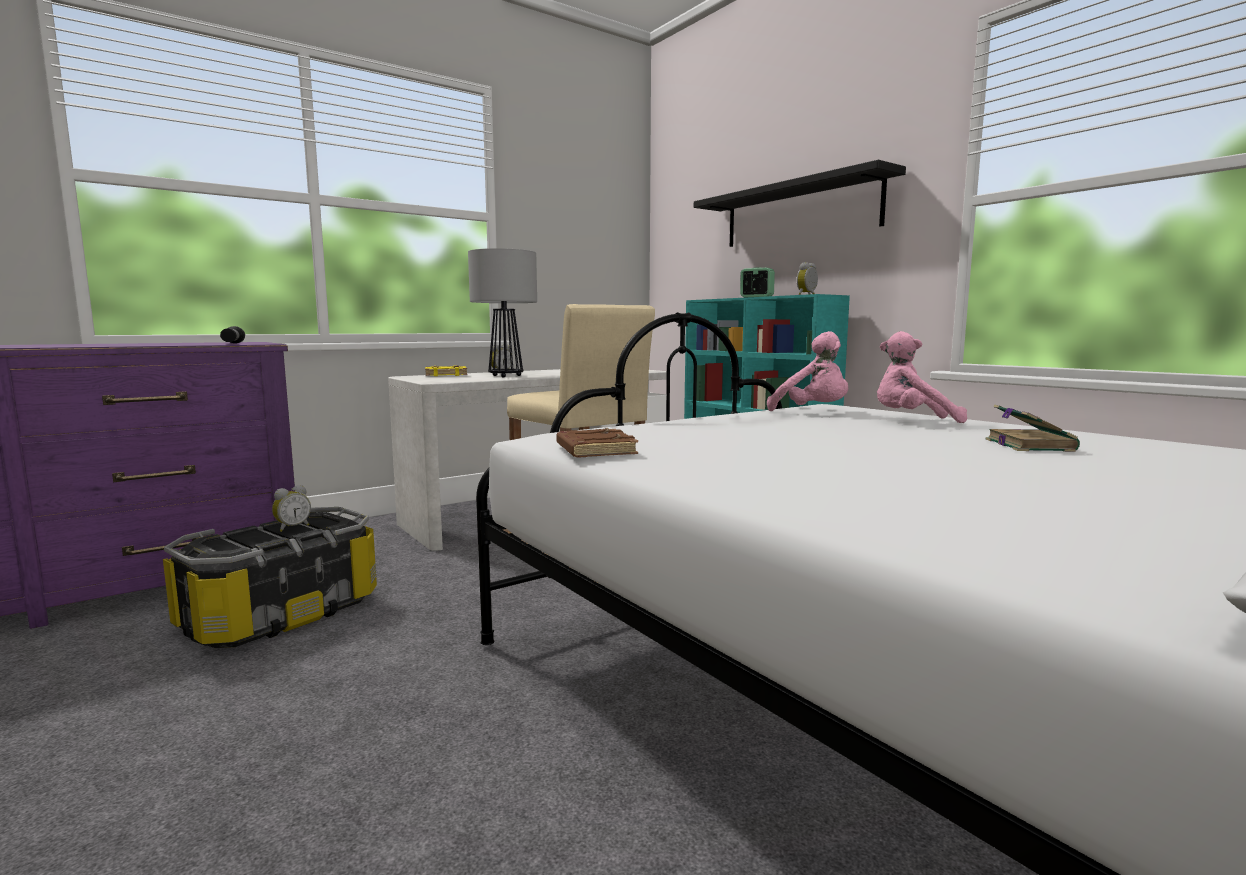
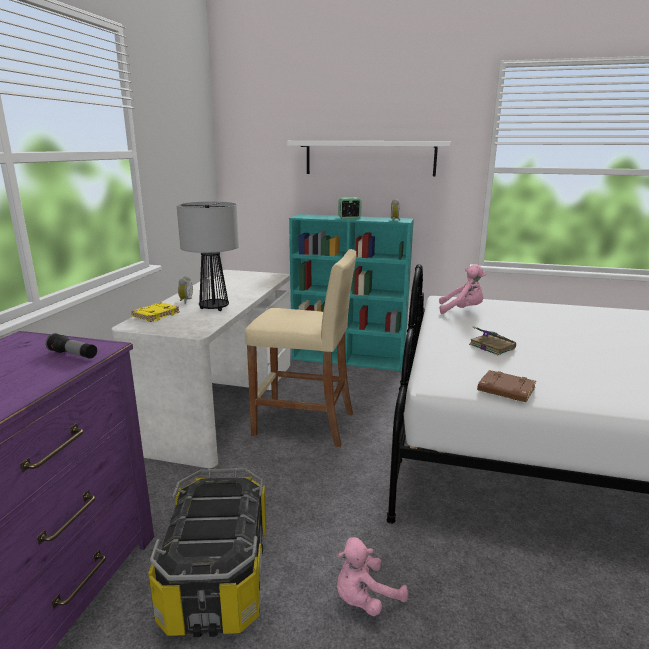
camera: 40 degrees left, 10 degrees up
(292, 527) = (211, 505): alarm clock -> none
(799, 213) = (370, 158): black shelf -> white shelf
(912, 421) = (521, 311): pink plush toy -> pink plush toy (365, 599)
(1028, 445) = (605, 326): book -> book (491, 346)

